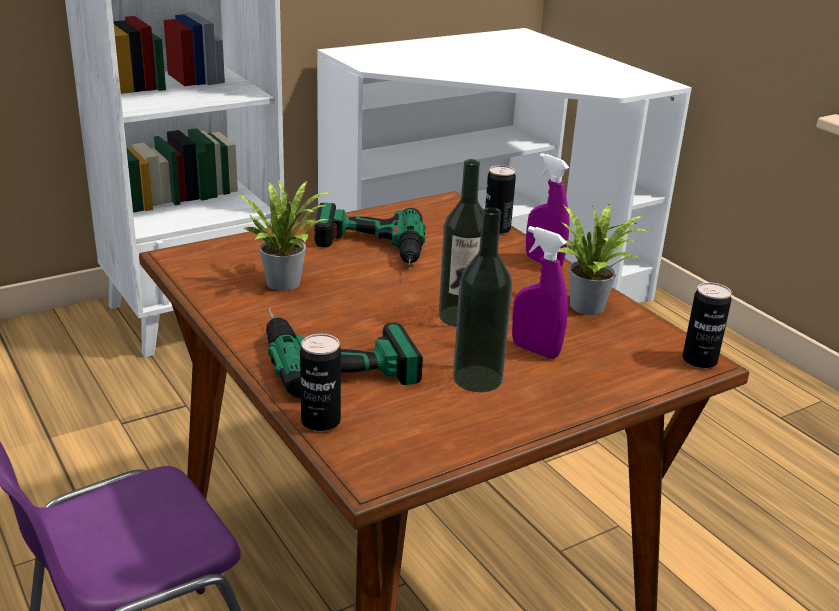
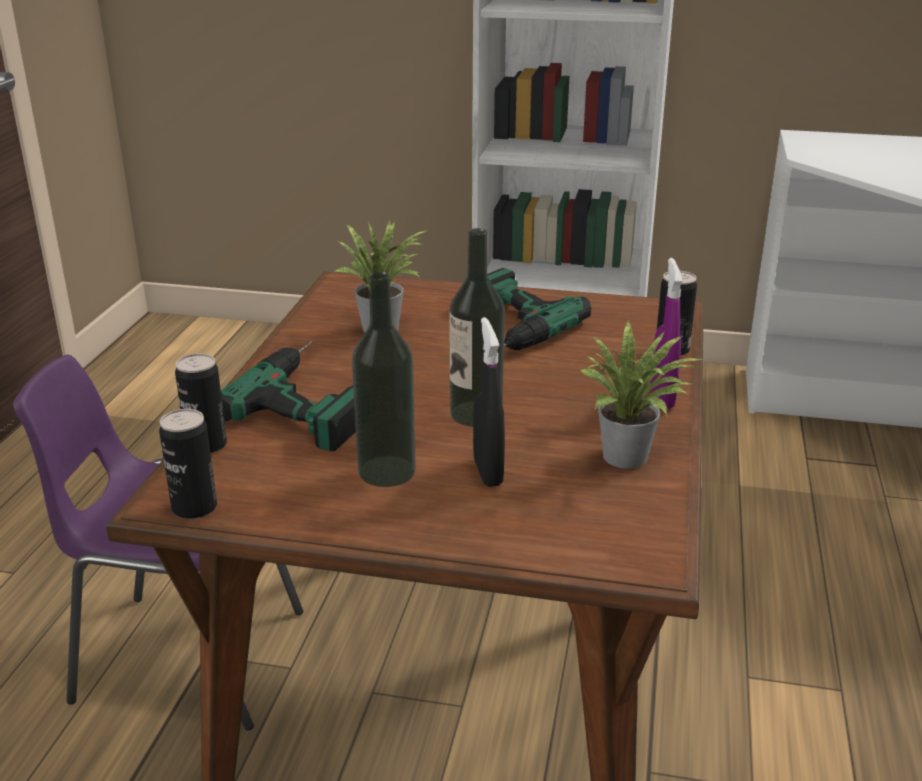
camera: 45 degrees right, 0 degrees up
(535, 350) = (488, 472): purple spray bottle -> black spray bottle
(699, 360) = (648, 562): can -> can (194, 508)

